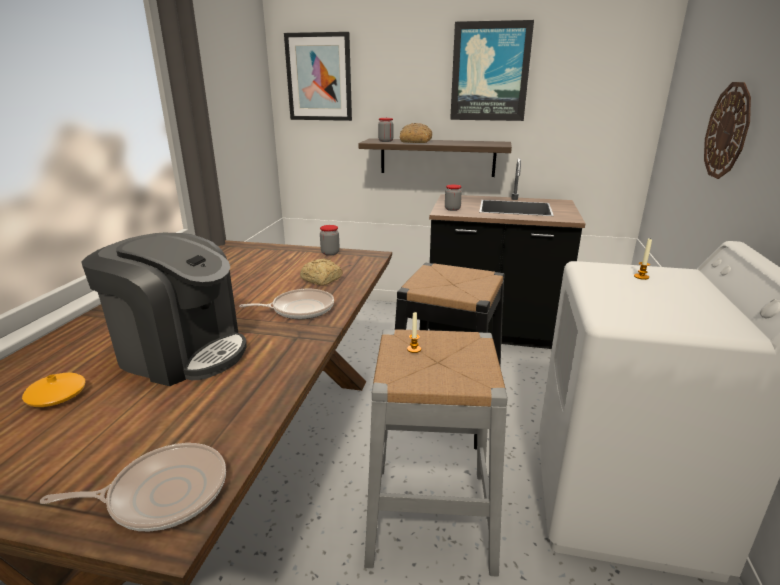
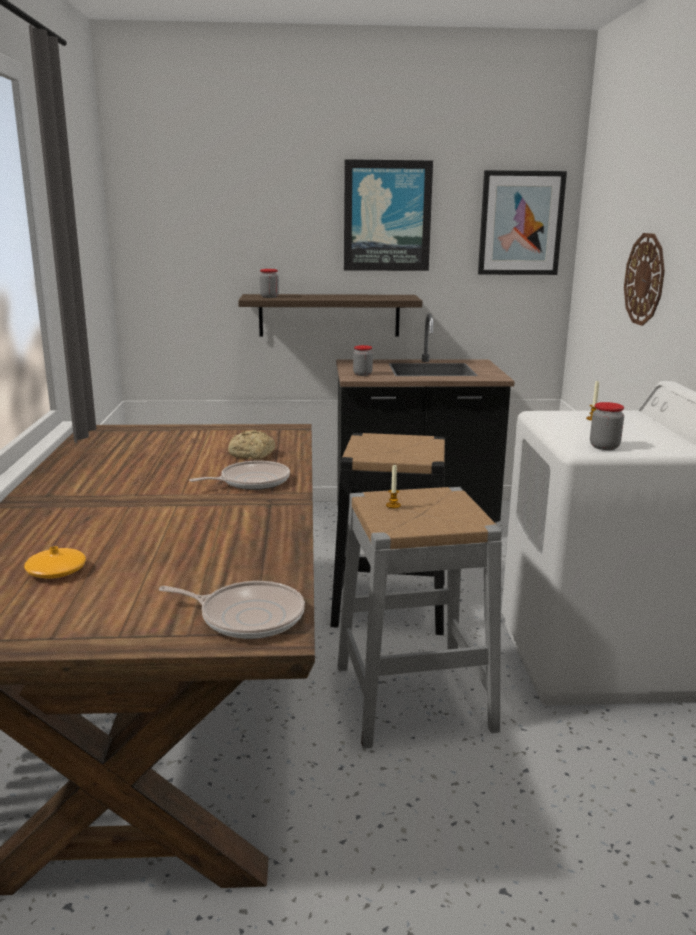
camera: 15 degrees left, 5 degrees down
(163, 493) = (247, 616): frying pan -> frying pan turned 45 degrees clockwise
(181, 352) = (155, 526): coffee machine -> none
(319, 77) = (176, 220): picture -> picture (520, 223)
(330, 253) = (239, 429): jar -> jar (604, 447)
(415, 141) = (306, 296): bread -> none

